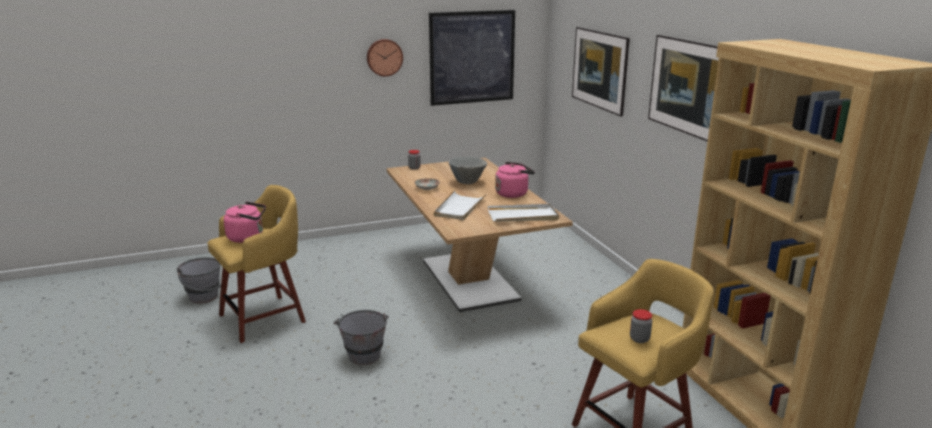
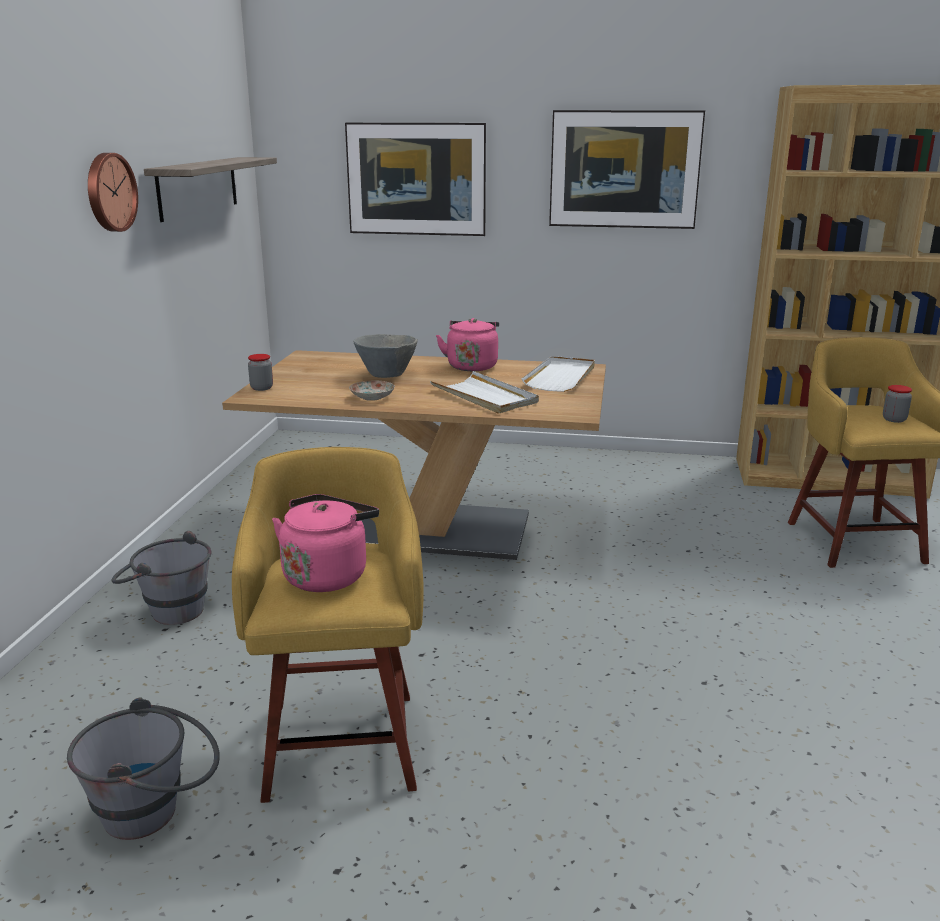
camera: 60 degrees left, 0 degrees up
(363, 352) = (565, 662): grey bucket -> grey bucket (168, 610)
(472, 57) = (198, 187): picture -> shelf

